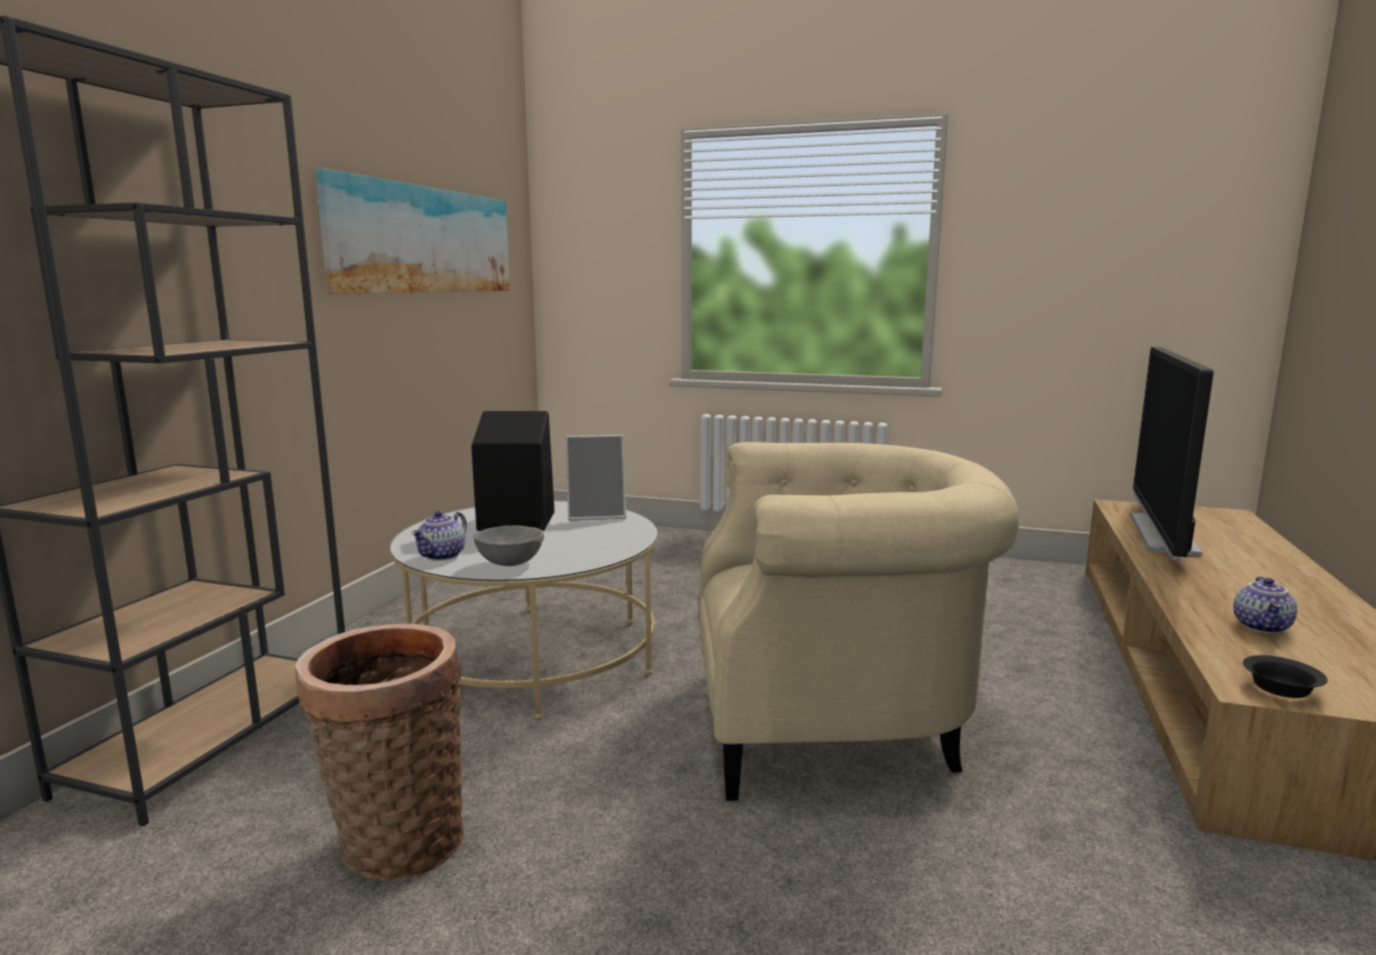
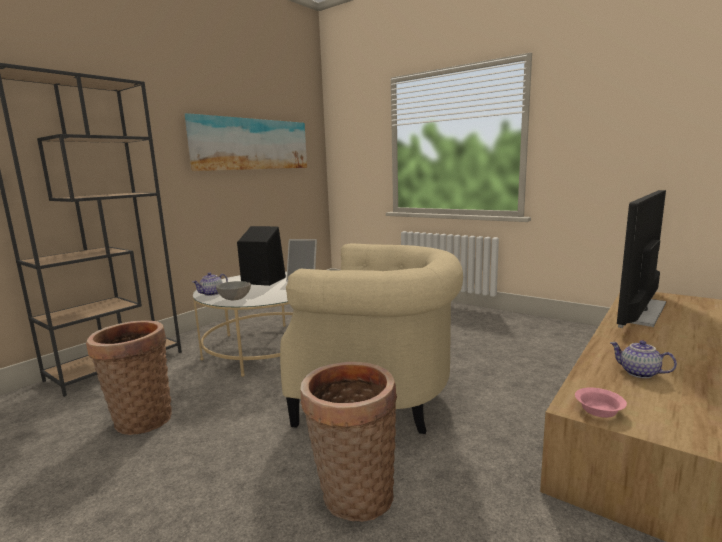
camera: 20 degrees right, 0 degrees up
(948, 900) = (353, 496): none -> basket
(1263, 627) = (638, 373): teapot -> teapot turned 90 degrees clockwise
(1279, 688) = (597, 410): black bowl -> pink bowl

